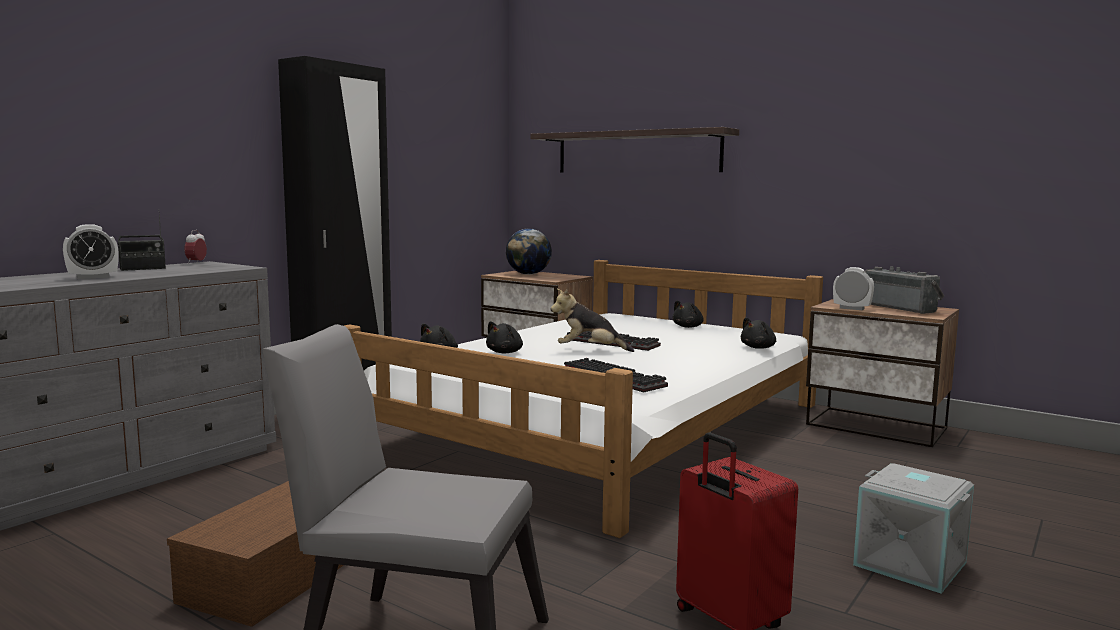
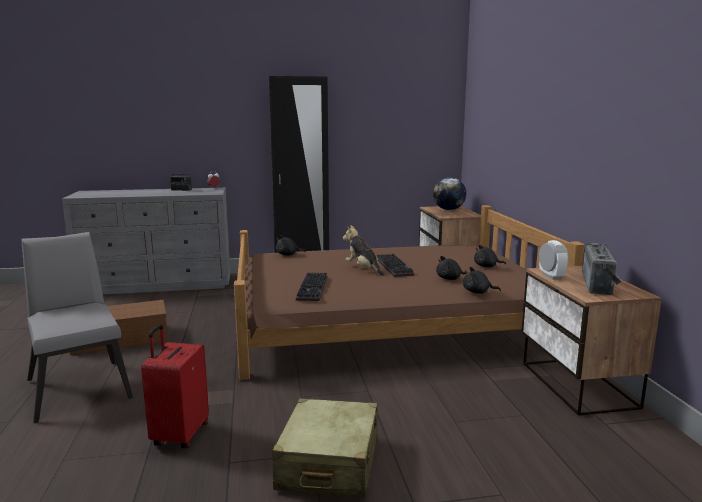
camera: 45 degrees right, 5 degrees up
(93, 277) = (145, 193): alarm clock -> none
(506, 352) = (320, 260): black plush toy -> black plush toy (450, 279)
(604, 428) = (386, 323): white bed -> brown bed
(637, 152) = (510, 124): shelf -> none
(911, 563) = (329, 464): grey storage box -> beige suitcase

